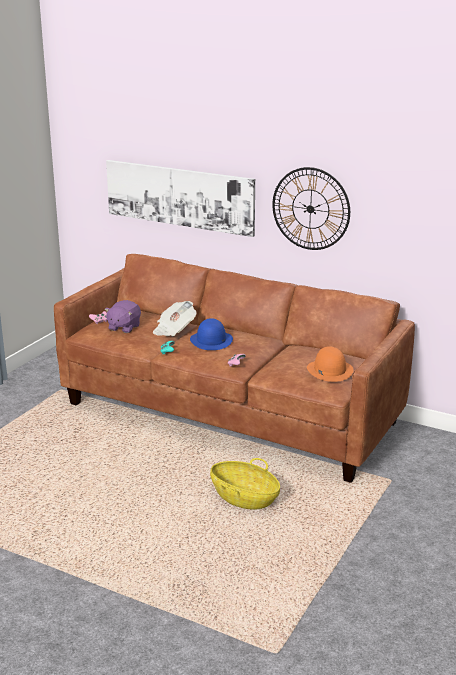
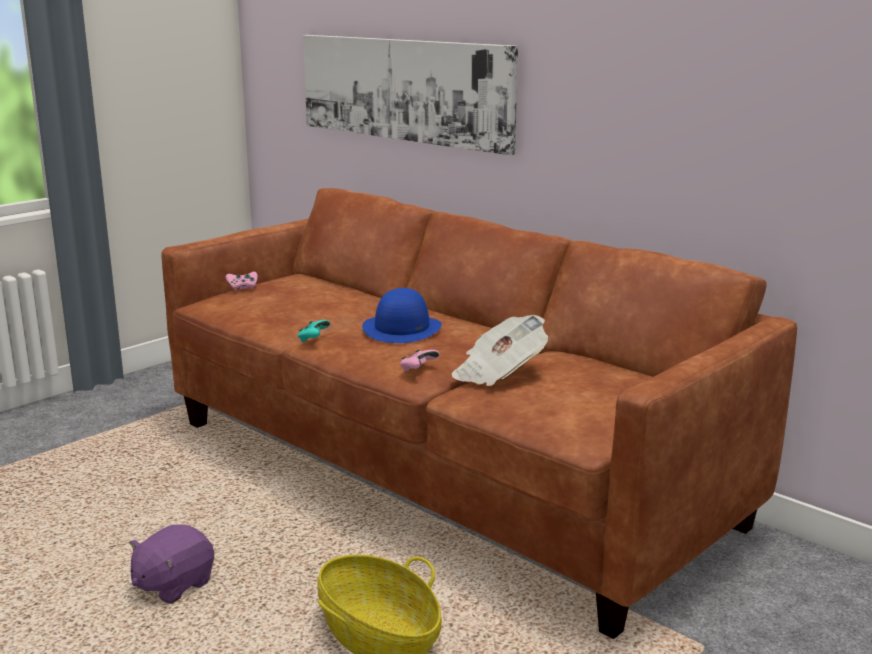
camera: 15 degrees right, 5 degrees down
(123, 327) = (273, 299): purple plush toy -> purple plush toy (173, 585)
(174, 330) = (352, 309): newspaper -> newspaper (498, 374)
(310, 209) = (609, 96): wall clock -> none
(329, 370) = (594, 396): orange hat -> none

